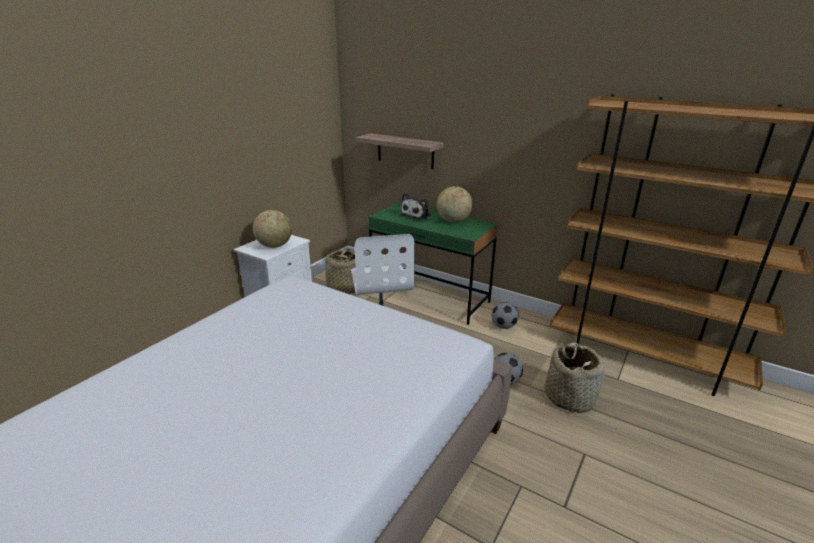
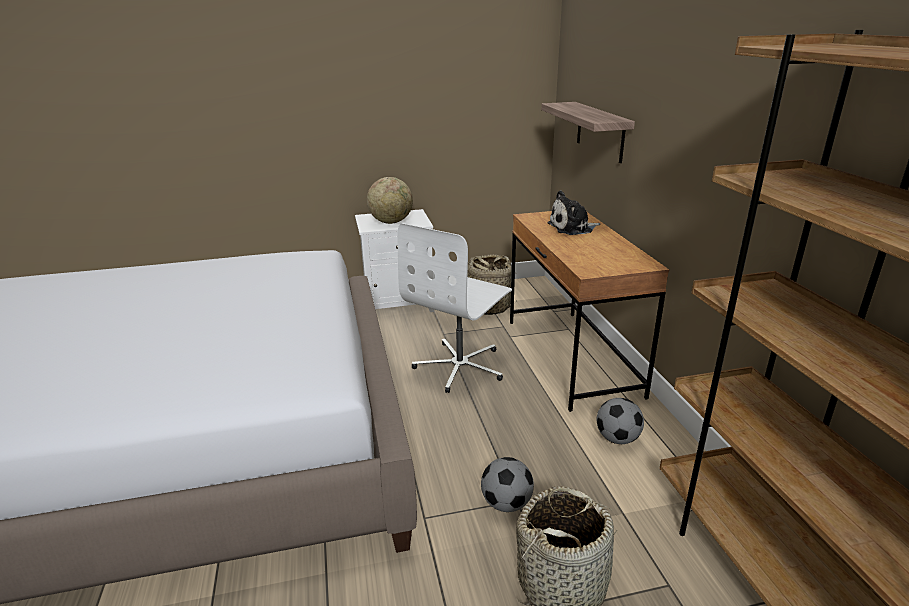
camera: 45 degrees right, 0 degrees up
(429, 297) = (571, 357): green desk -> brown desk
(453, 221) = (607, 247): globe -> none

